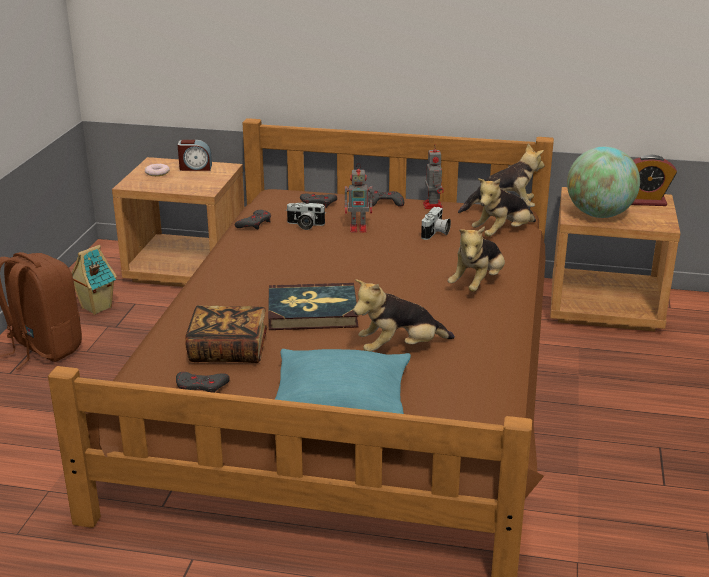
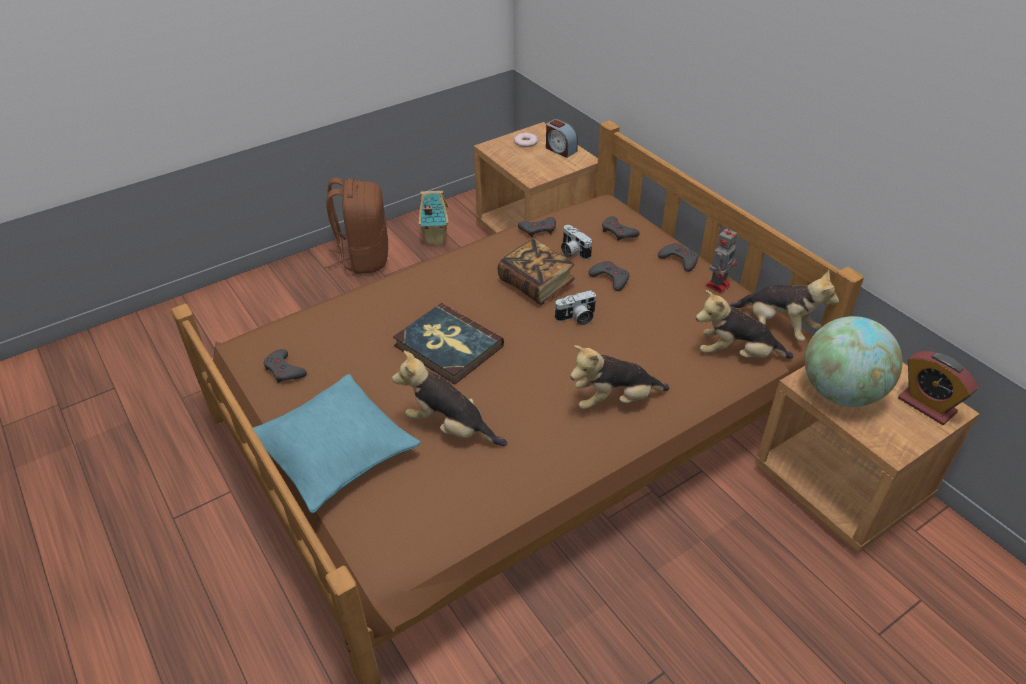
camera: 45 degrees right, 15 degrees up
(228, 351) = (343, 348): book -> book (536, 284)
(359, 228) = (610, 278): toy robot -> grey game controller
(436, 233) = (665, 321): camera -> camera (577, 318)

